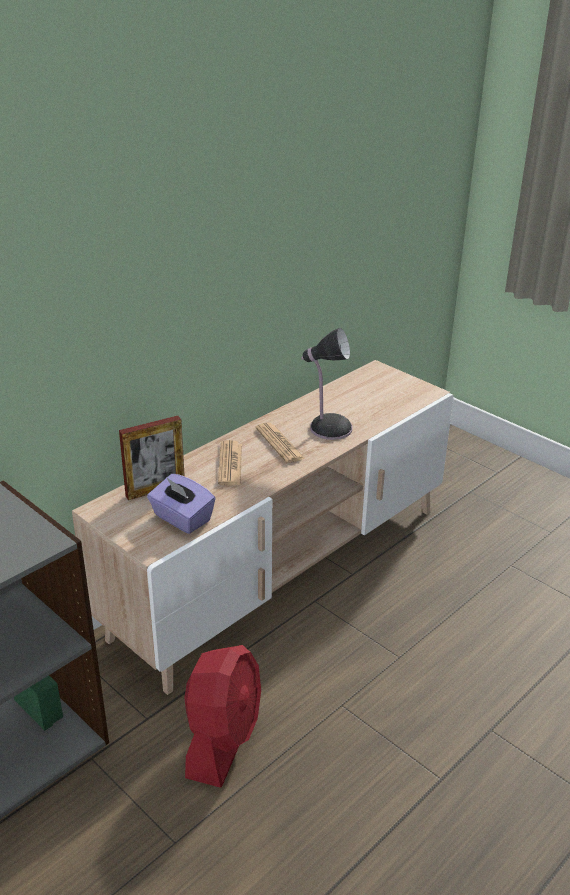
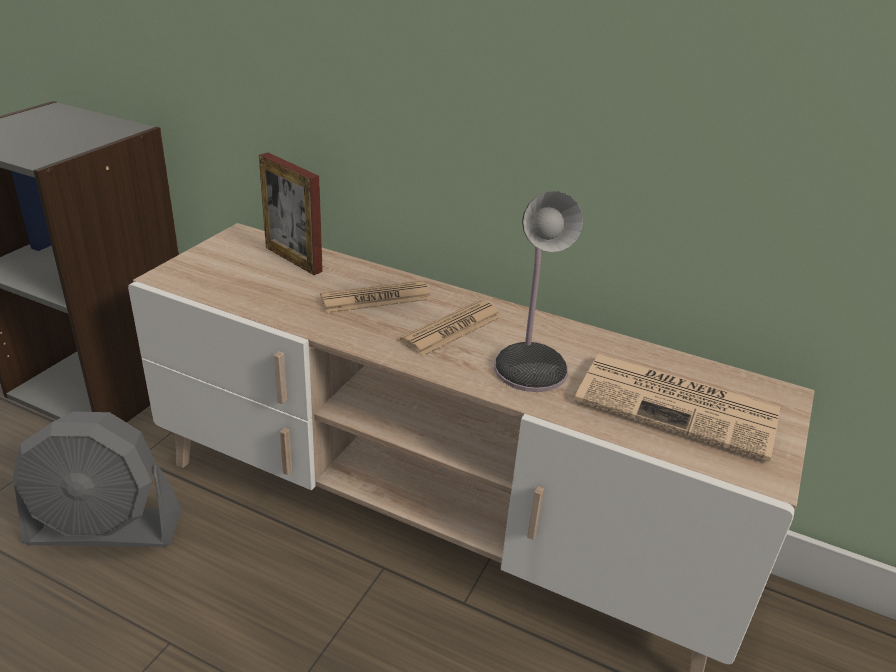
camera: 70 degrees right, 0 degrees up
(181, 518) = (234, 285): purple tissue box -> none
(223, 738) = (105, 529): red fan -> grey fan
(377, 396) = (680, 406): none -> newspaper

